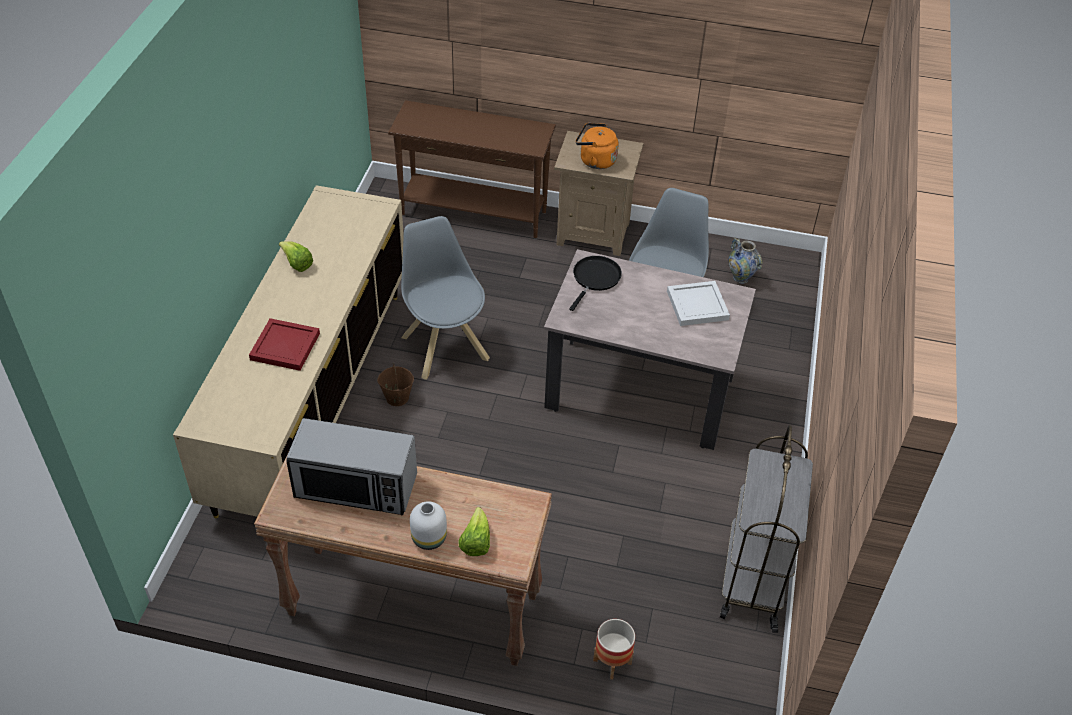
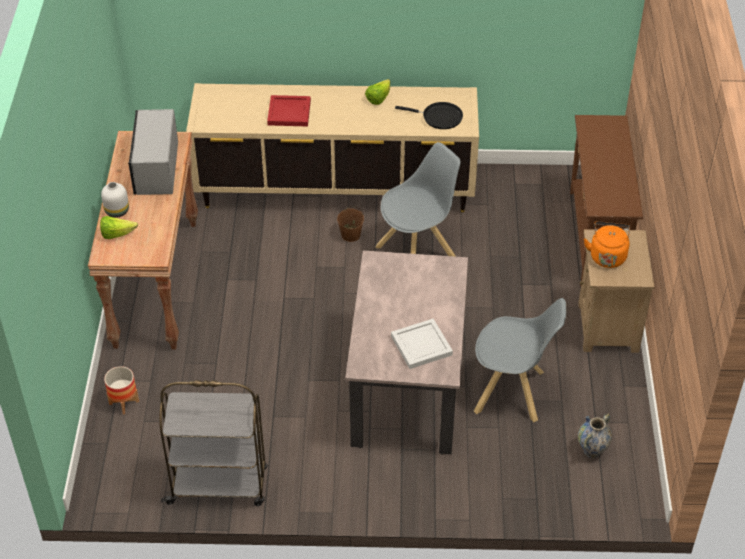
camera: 80 degrees right, 0 degrees up
(595, 279) = (432, 273): black frying pan -> black frying pan (439, 117)

